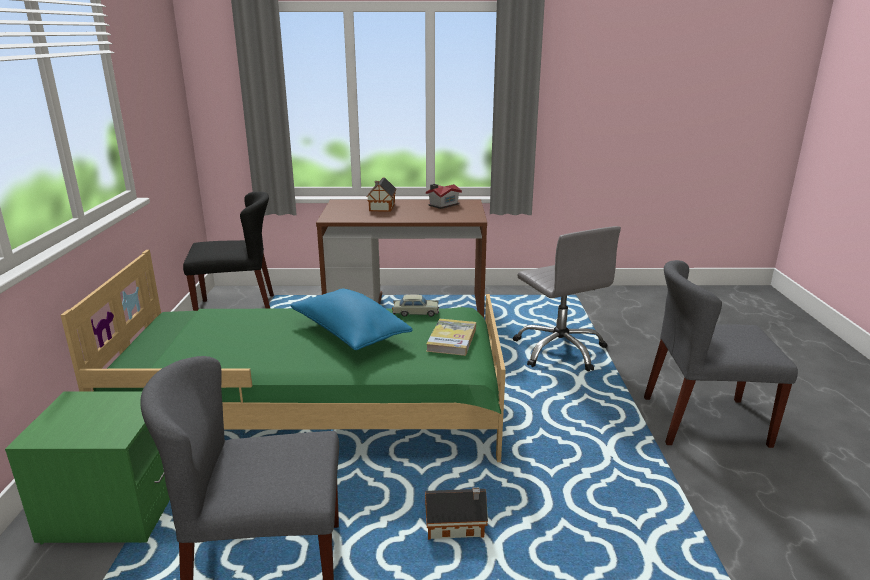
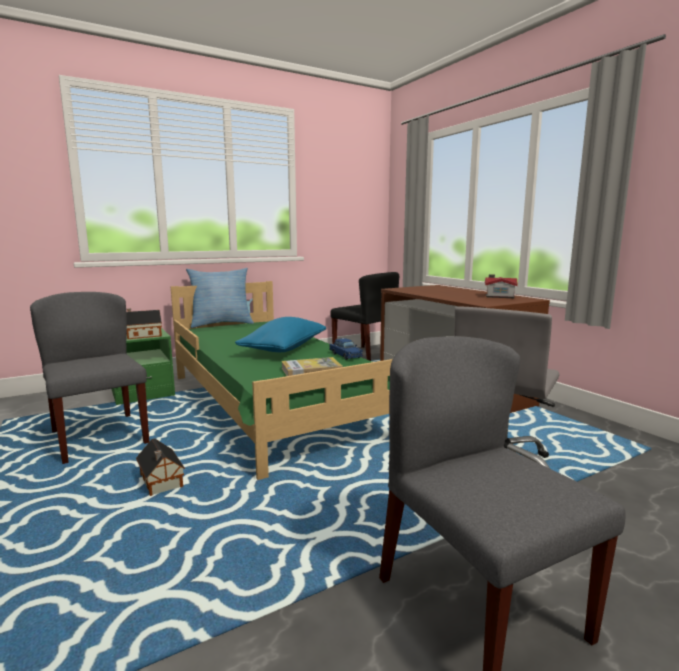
camera: 60 degrees right, 10 degrees down
(123, 344) = (221, 324): none -> pillow
(381, 207) = (449, 290): toy house -> toy house (142, 335)
(416, 312) = (345, 355): beige toy car -> blue toy car

